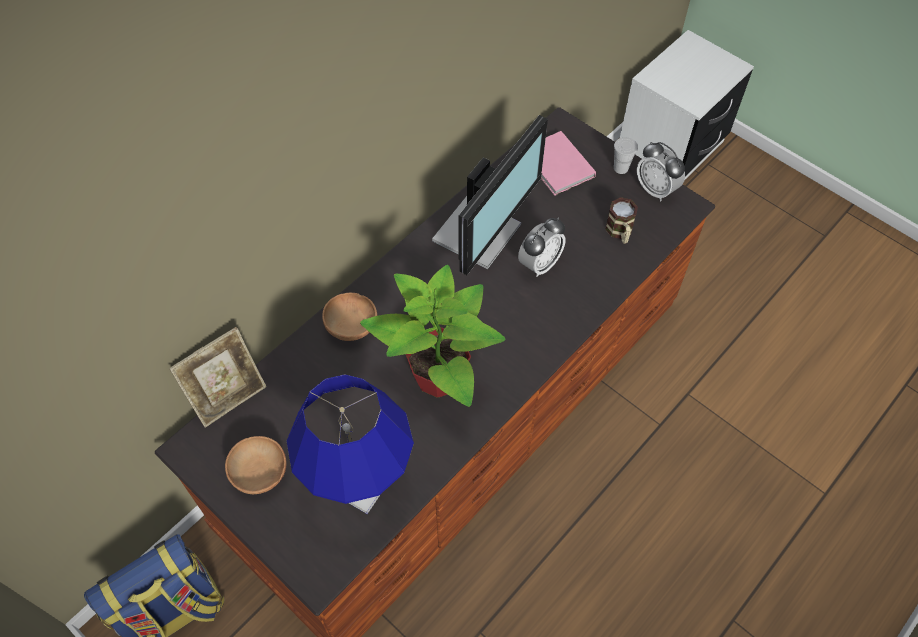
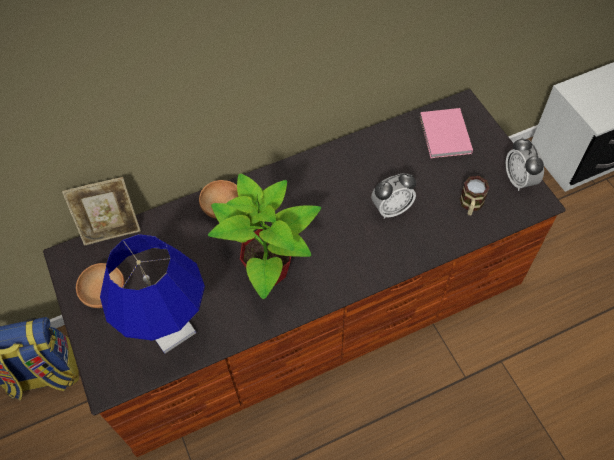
camera: 25 degrees right, 0 degrees up
(481, 233) = (356, 169): monitor -> none
(621, 168) = (497, 153): white cup -> none

